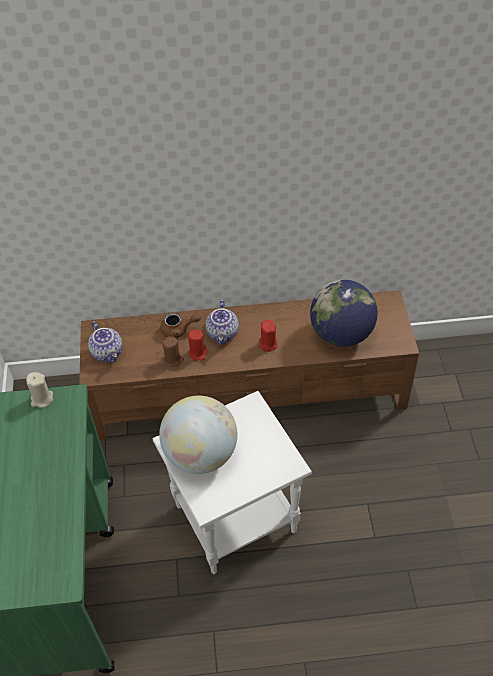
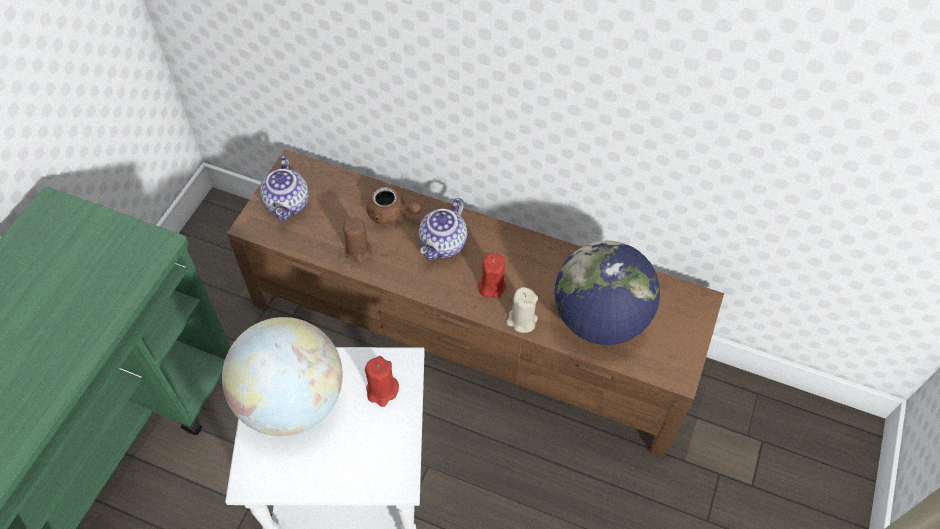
camera: 25 degrees right, 5 degrees up
(42, 399) = (122, 232): beige candle -> beige candle (521, 320)
(198, 353) = (395, 256): red candle -> red candle (382, 390)

